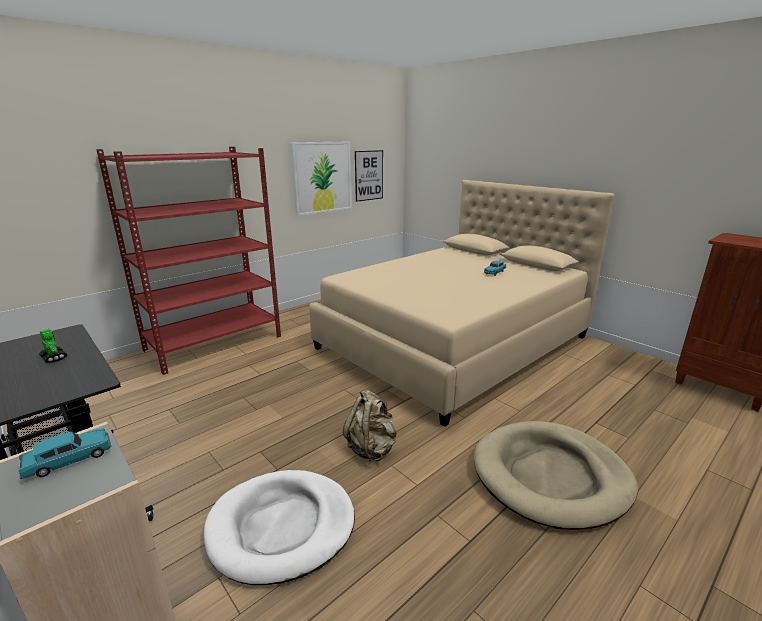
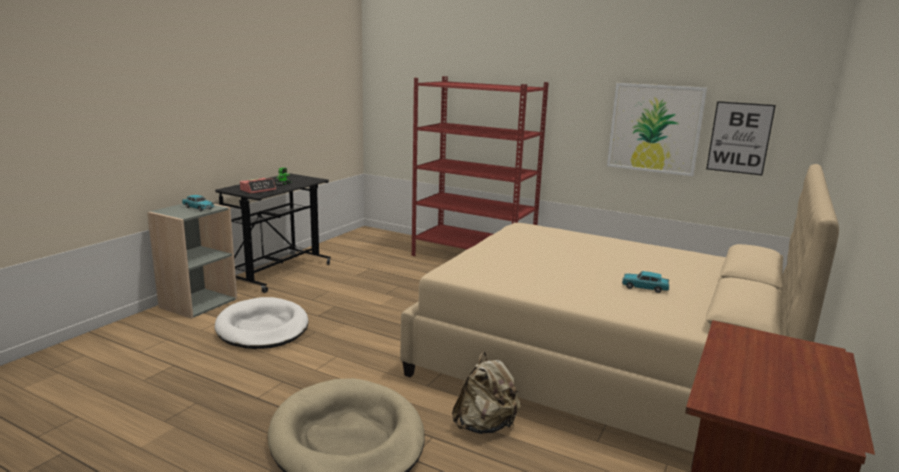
camera: 70 degrees right, 5 degrees down
(61, 381) = (258, 190): none -> alarm clock
(372, 448) = (355, 345): beige backpack -> beige backpack (485, 426)

